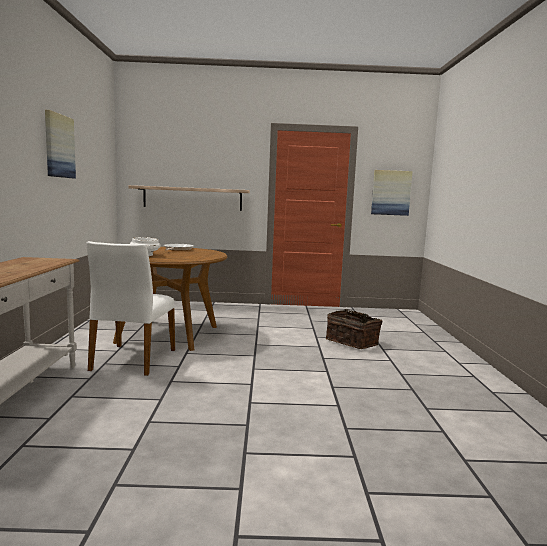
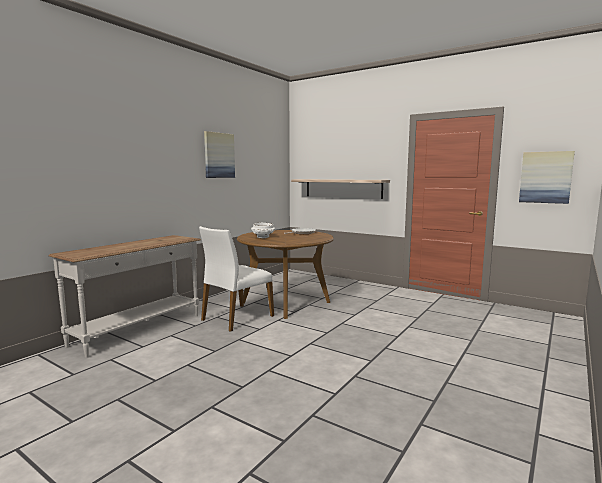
camera: 35 degrees right, 0 degrees up
(352, 342) = (439, 339): basket -> none

